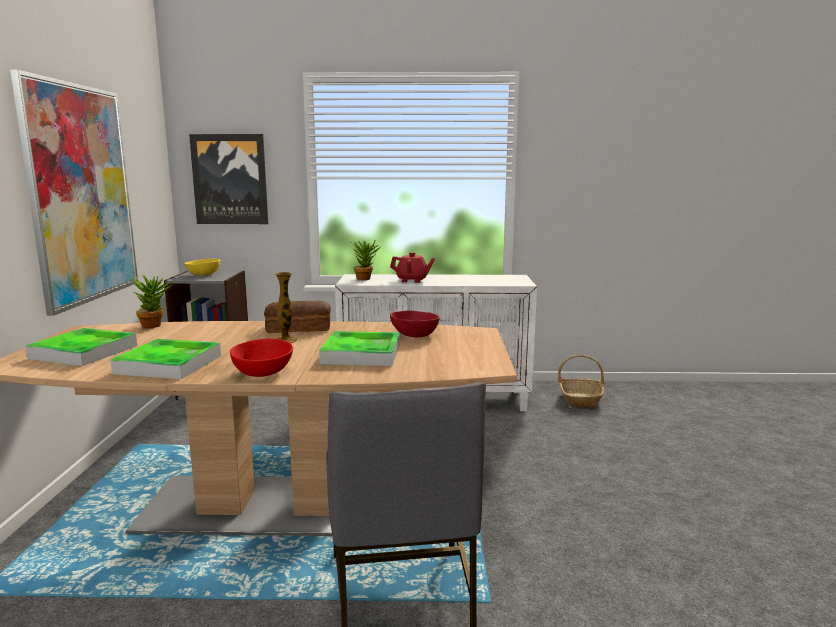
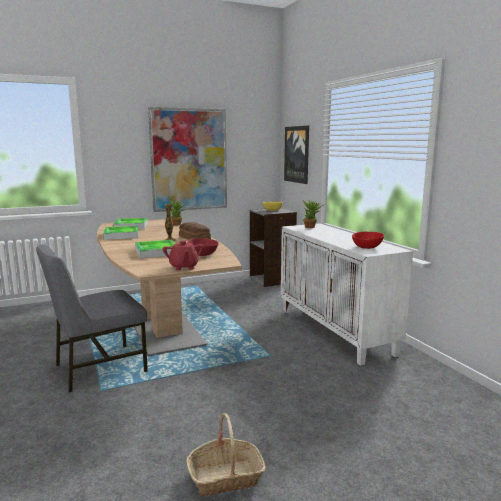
camera: 65 degrees right, 0 degrees up
(262, 372) = (117, 245): red bowl -> red bowl (367, 247)
(412, 280) = (324, 234): red teapot -> red teapot (183, 267)
(580, 399) = (424, 385): basket -> basket (226, 477)

